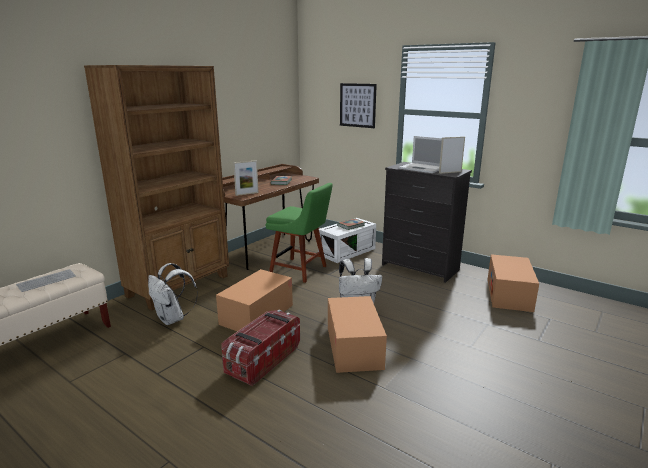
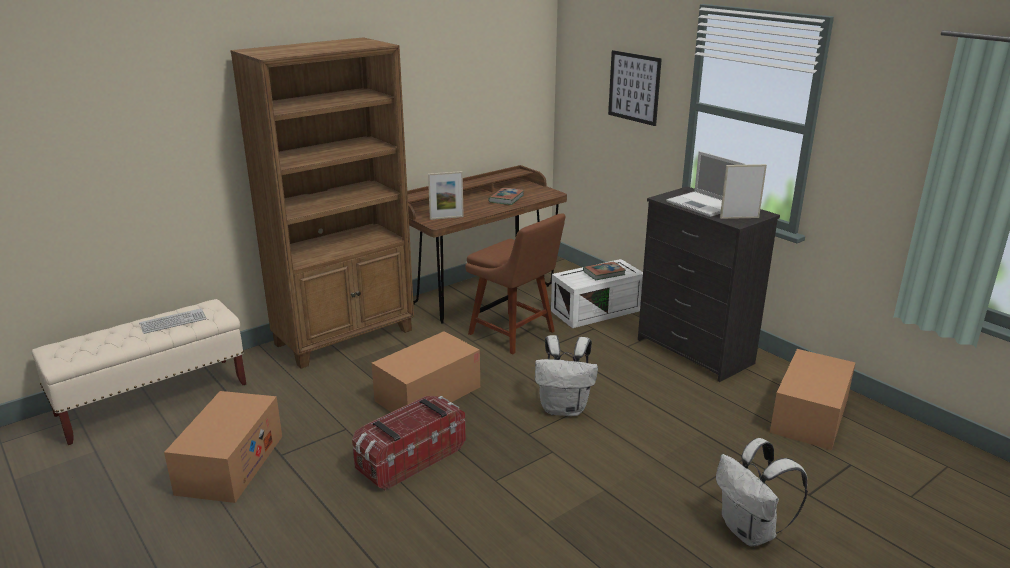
camera: 15 degrees right, 5 degrees up
(173, 319) = (322, 384): white backpack -> white backpack (751, 532)
(300, 270) = (514, 334): green chair -> brown chair
(354, 347) = (534, 461): cardboard box -> cardboard box (230, 464)

